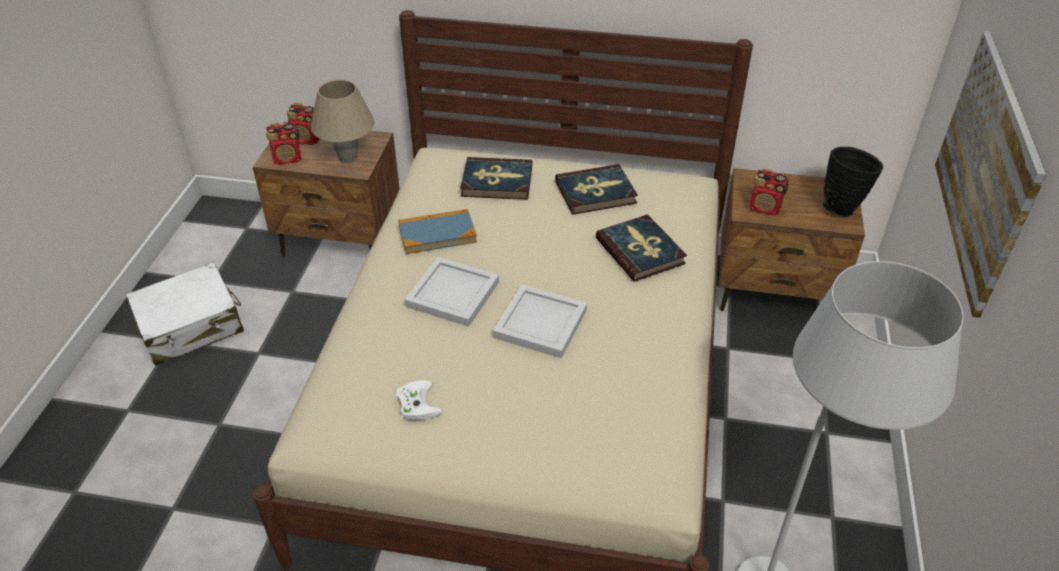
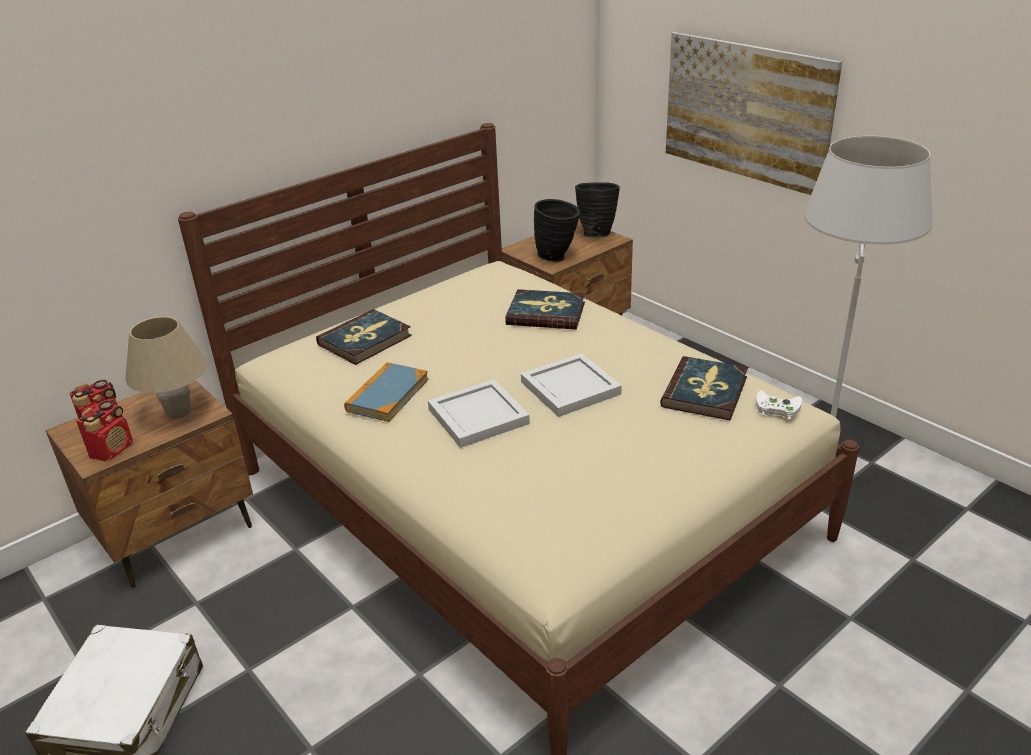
camera: 50 degrees left, 10 degrees down
(416, 403) = (589, 488): white game controller -> white game controller (776, 408)
(595, 192) = (451, 304): book -> book (705, 392)
(765, 208) = (558, 257): radio -> black vase

